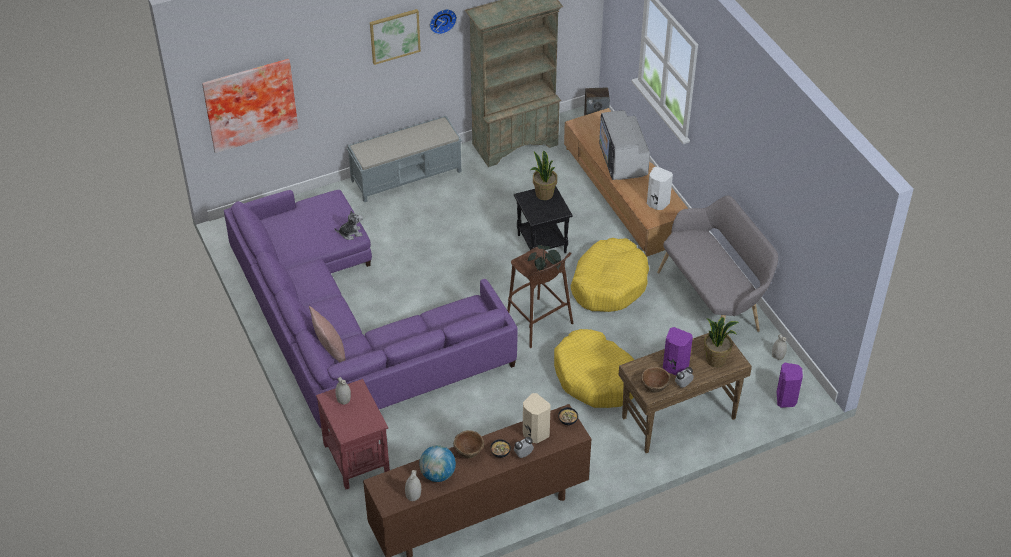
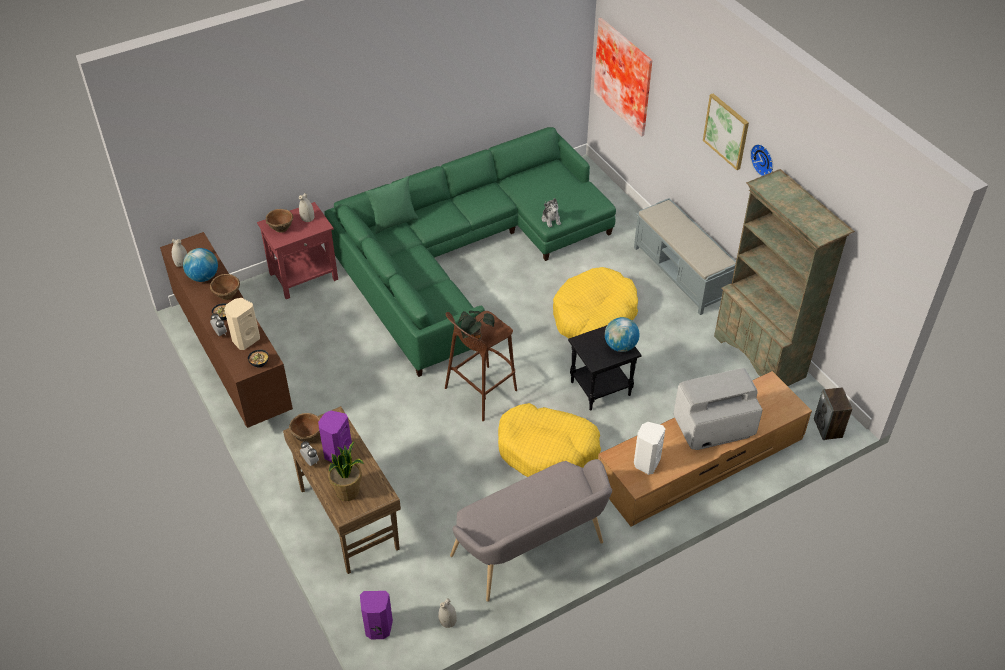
camera: 85 degrees right, 0 degrees up
(330, 351) = (393, 222): pink pillow -> green pillow
(348, 324) = (465, 254): purple sofa -> green sofa
(355, 422) = (281, 228): none -> brown bowl
(544, 194) = (620, 346): potted plant -> globe
(596, 378) = (405, 444): yellow dog bed -> yellow dog bed (594, 316)

